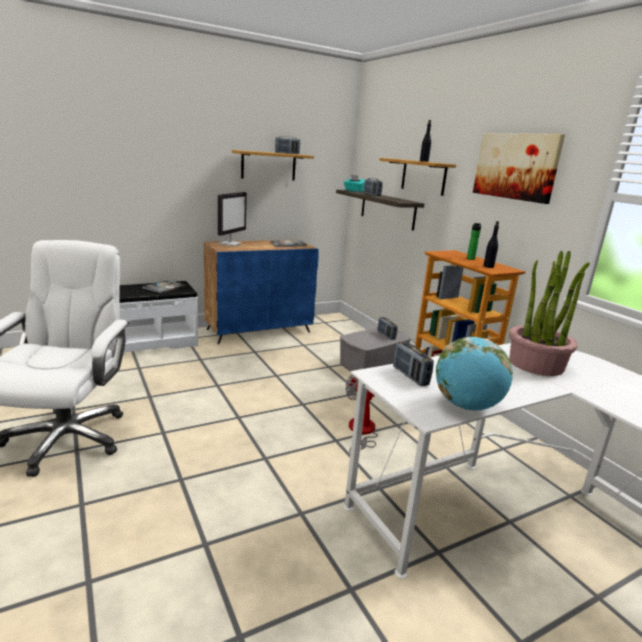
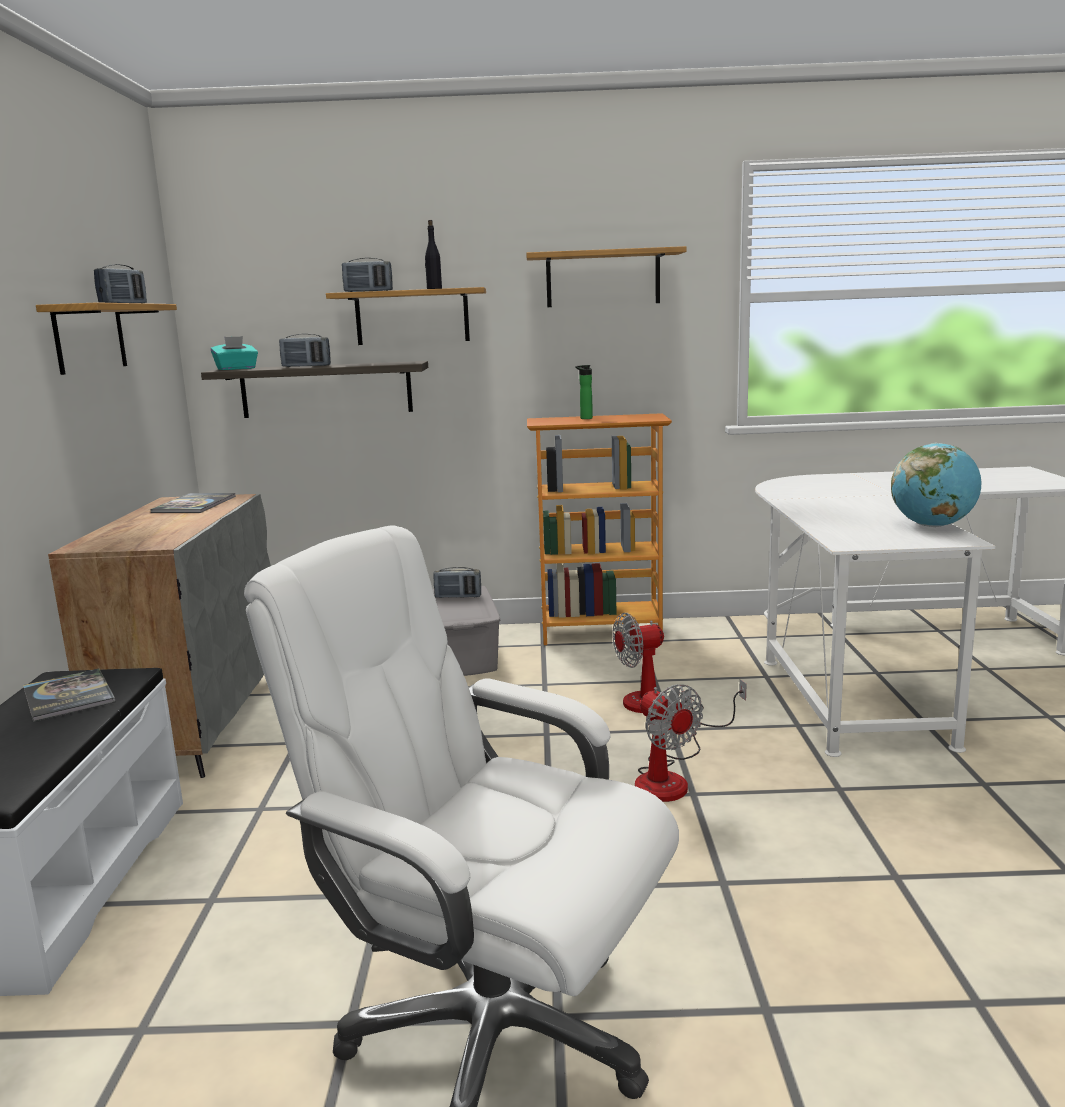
camera: 60 degrees left, 5 degrees down
(230, 244) = (116, 537): monitor -> none
(259, 330) = (197, 721): blue cabinet -> grey cabinet
(277, 447) = (666, 778): none -> fan
(410, 376) = (852, 532): radio -> radio (368, 291)
(488, 266) = (633, 418): black bottle -> none
(516, 166) = (603, 278): picture -> shelf
(536, 364) = (822, 492): potted plant -> none

